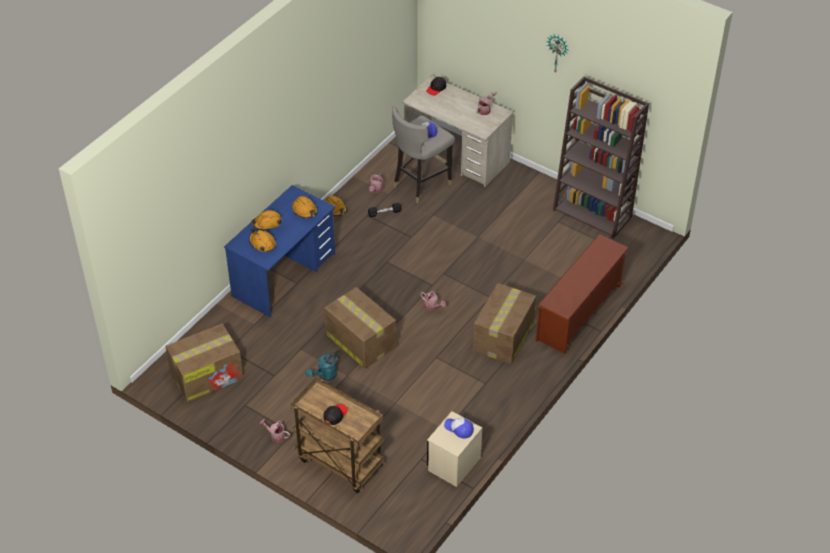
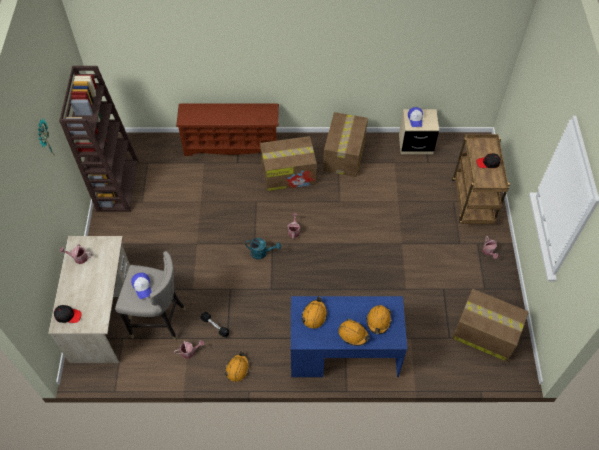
camera: 125 degrees left, 10 degrees up
(325, 375) = (414, 256): turquoise watering can -> turquoise watering can (262, 253)
(360, 340) = (364, 255): cardboard box -> cardboard box (344, 156)

